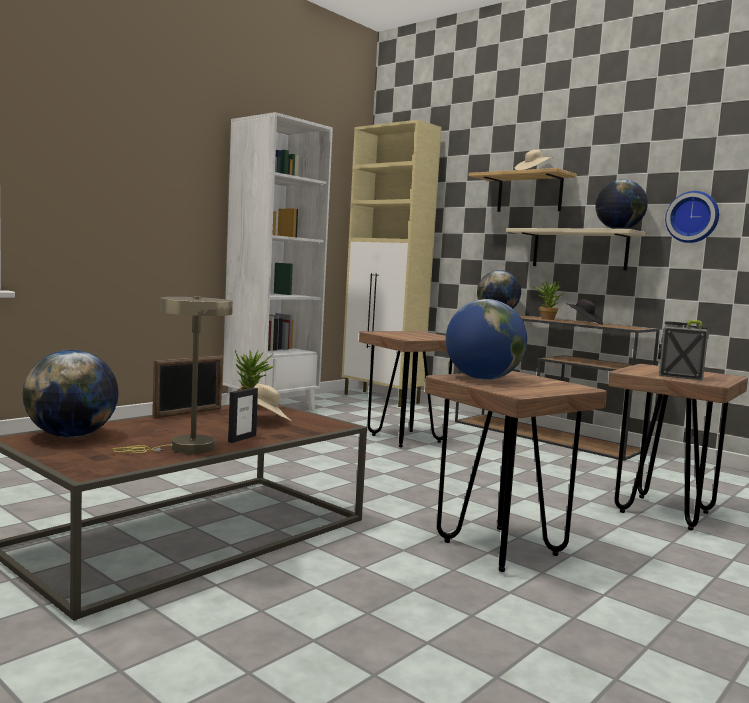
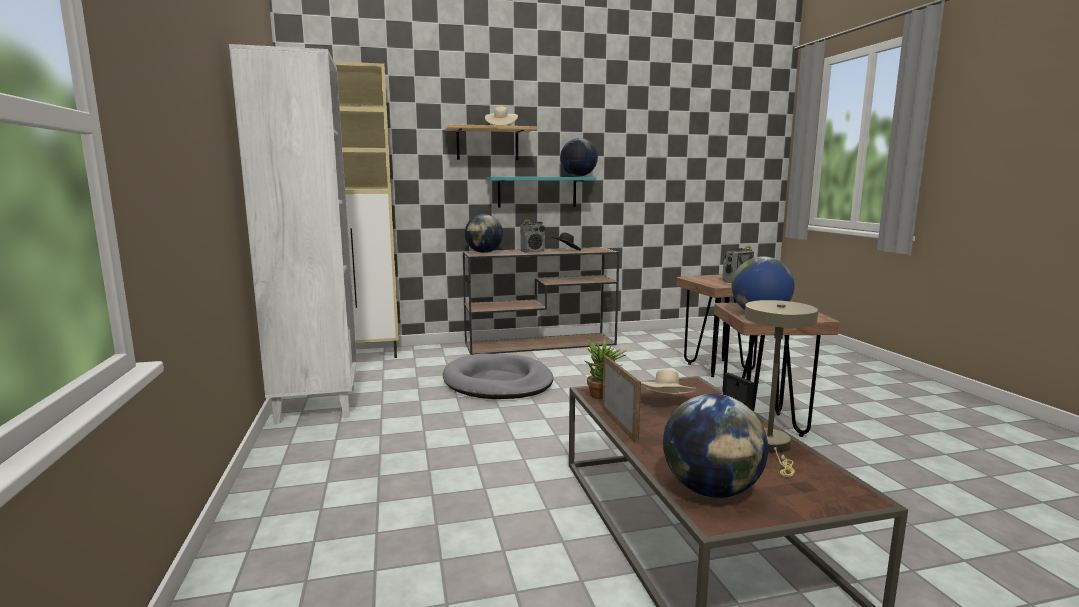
camera: 55 degrees left, 5 degrees up
(406, 439) = (498, 382): brown stool -> grey dog bed
(546, 319) = (533, 251): potted plant -> radio
(579, 249) = (537, 192): beige shelf -> turquoise shelf
(693, 217) = (617, 166): wall clock -> none

